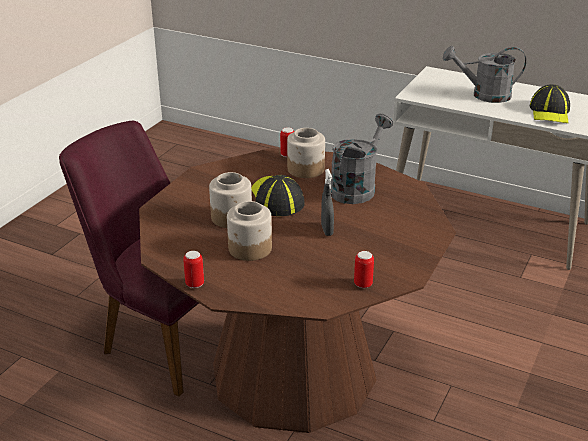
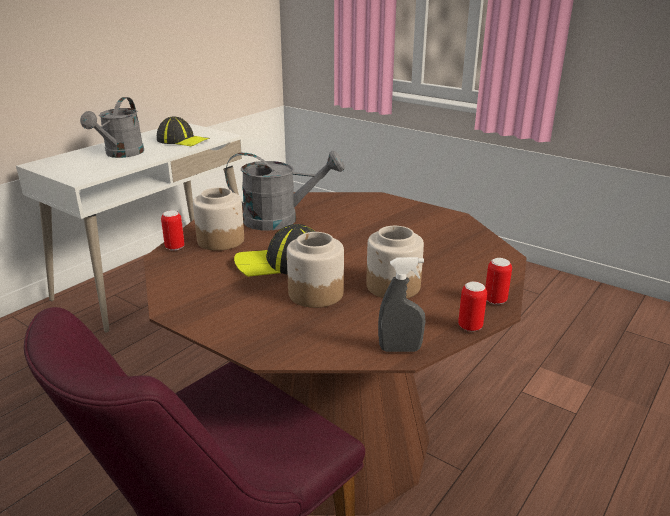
camera: 80 degrees left, 5 degrees down
(327, 230) = (364, 242): grey spray bottle -> grey spray bottle (400, 349)
(356, 187) = (280, 220): grey watering can -> grey watering can turned 135 degrees clockwise
(363, 284) = (466, 235): can -> can (495, 300)

